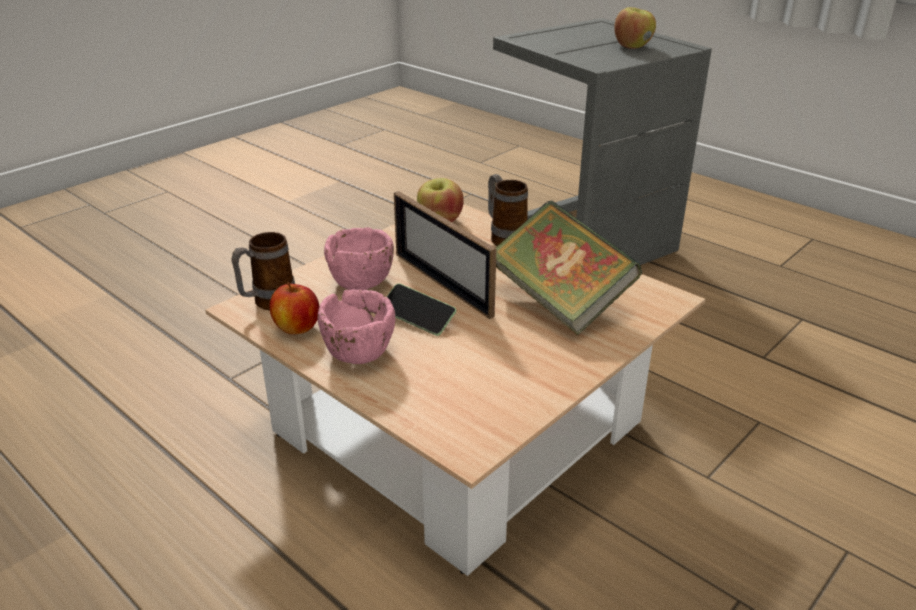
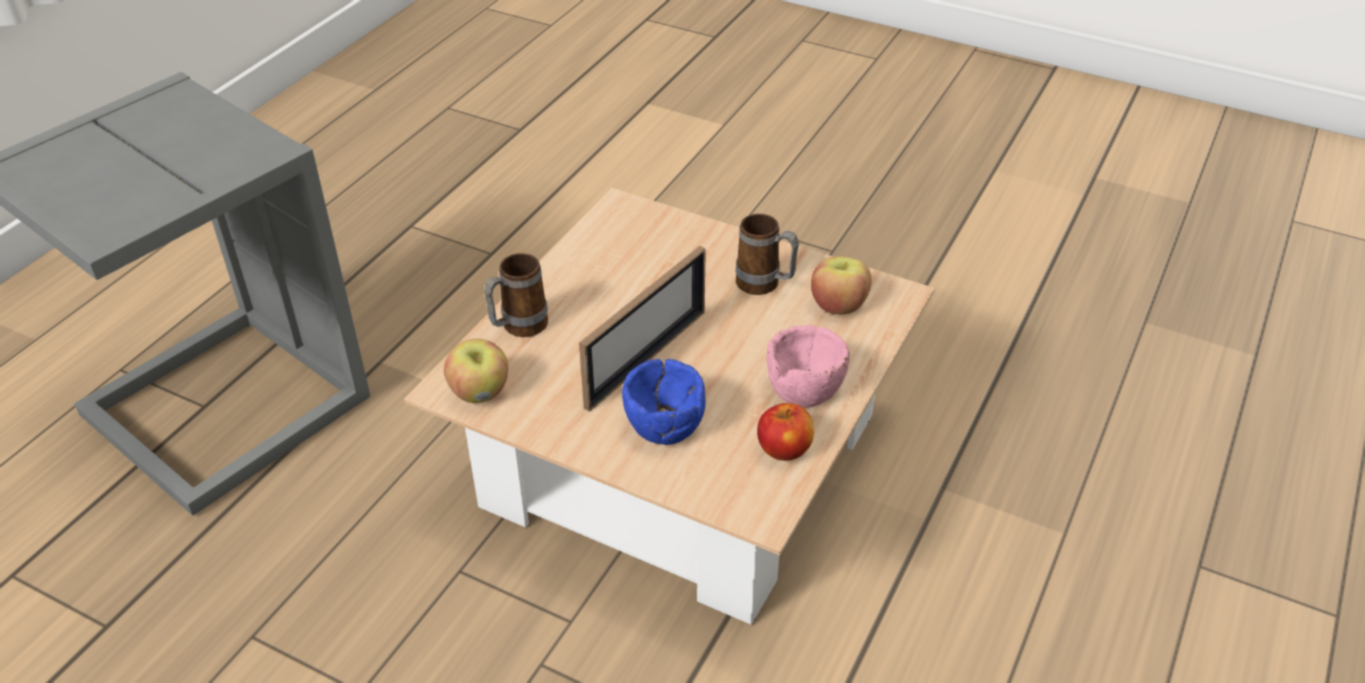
camera: 105 degrees left, 10 degrees up
(267, 304) = (746, 494): mug -> mug (765, 286)
(361, 281) = (664, 426): pink bowl -> blue bowl
(417, 318) = (724, 362): phone -> none
(560, 301) = (650, 271): book -> none
(632, 46) = (167, 129): apple -> apple (838, 305)

